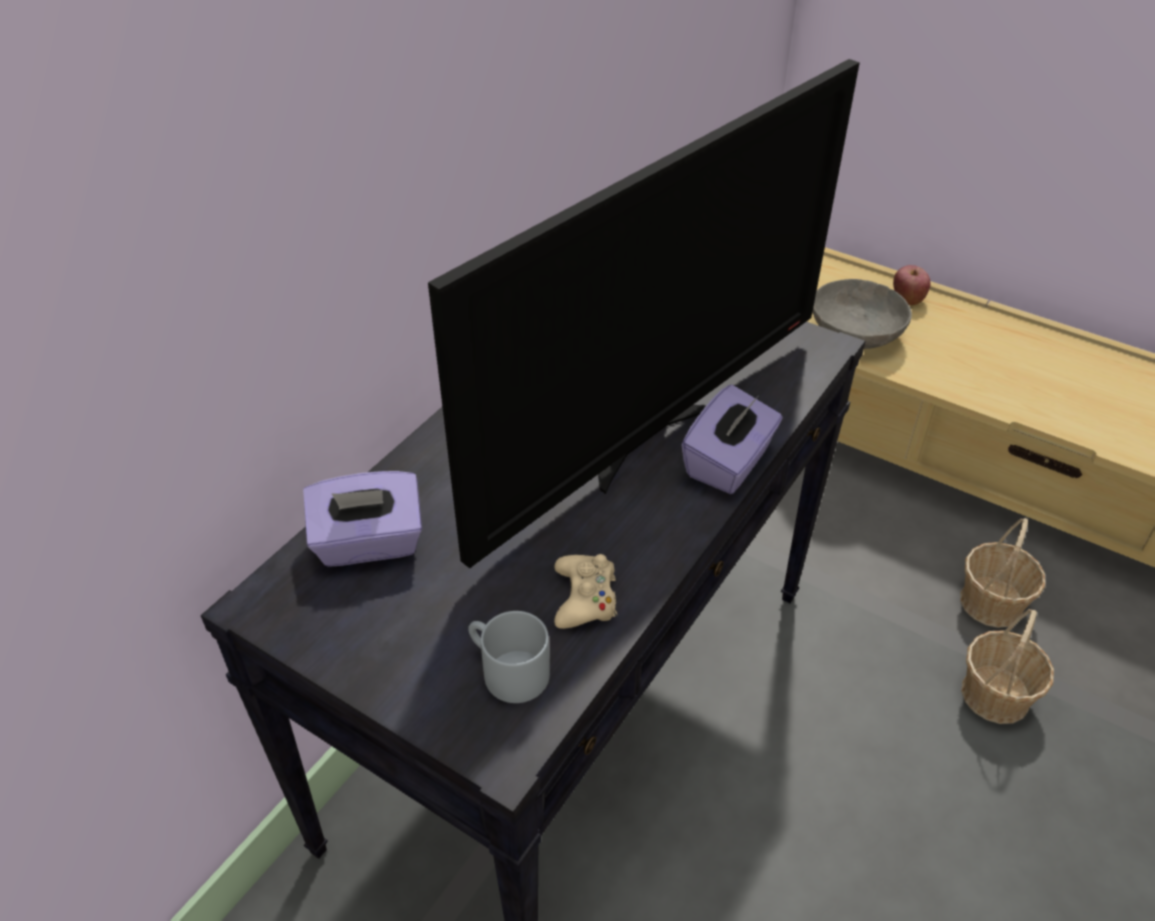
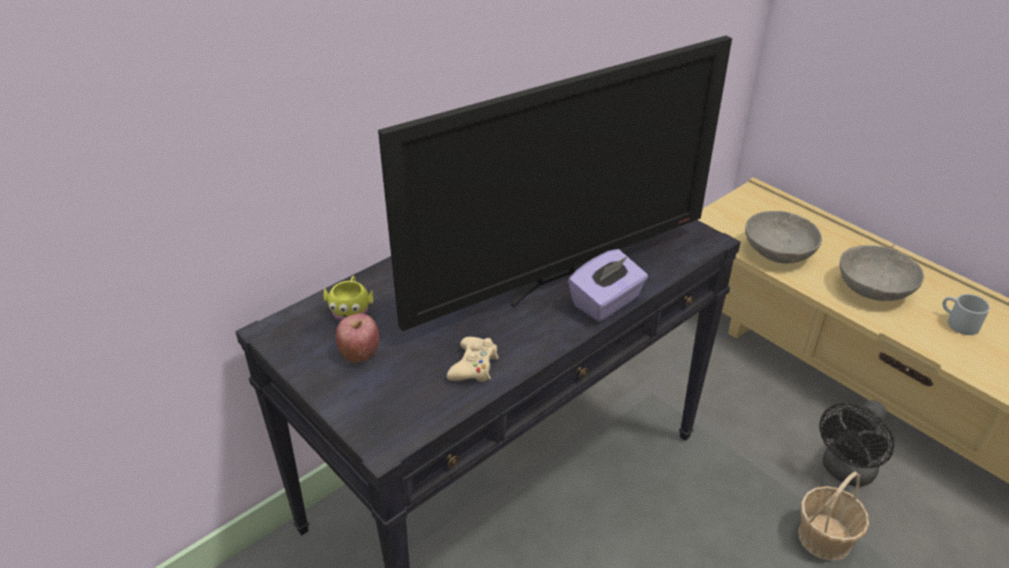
camera: 15 degrees right, 5 degrees down
(369, 543) = (351, 309): purple tissue box -> yellow mug
(506, 671) = (406, 398): grey mug -> grey mug (957, 323)
(907, 299) = (829, 234): apple -> apple (359, 353)
(985, 364) = (874, 289): none -> grey bowl
(992, 602) = (845, 472): basket -> black fan

